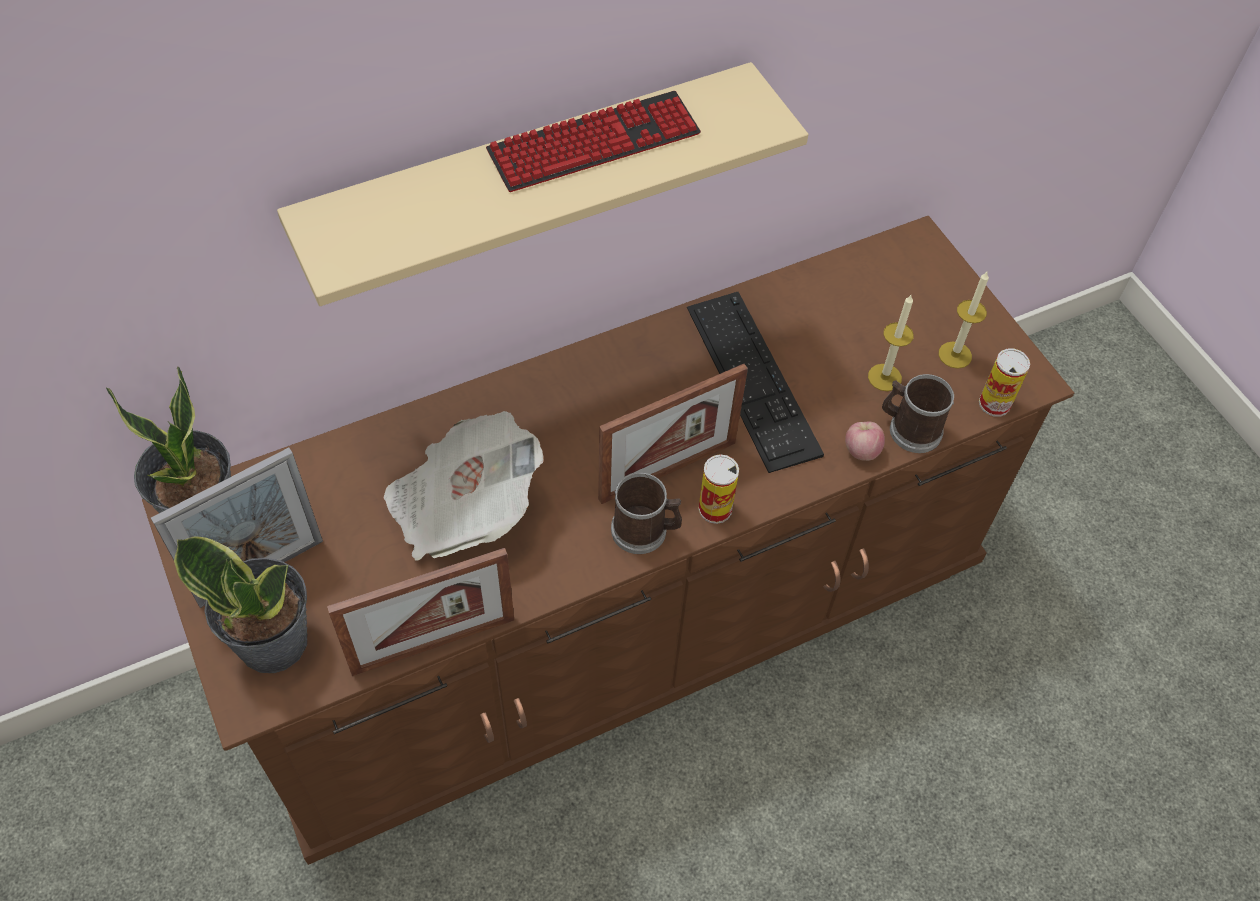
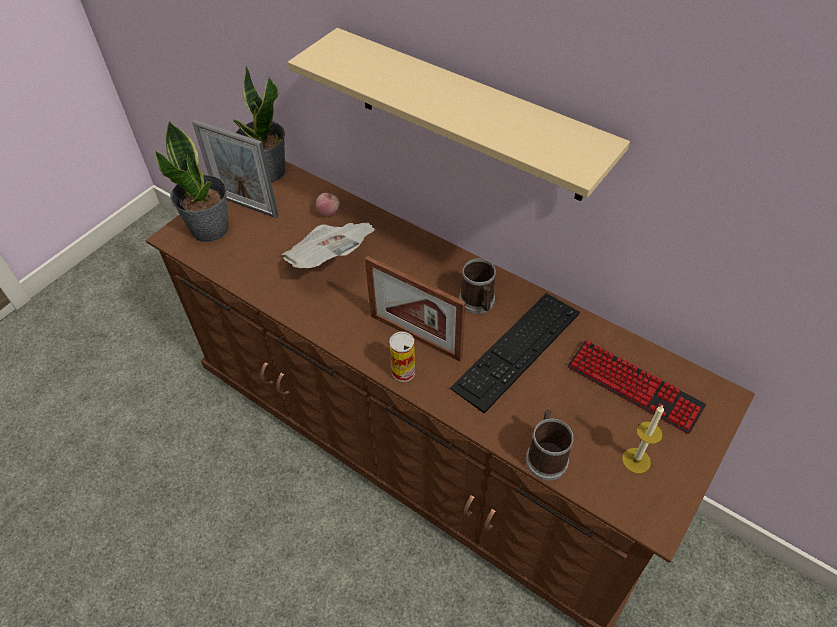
camera: 65 degrees right, 5 degrees down
(433, 644) = (239, 287): picture frame -> none
(594, 144) = (484, 105): keyboard -> keyboard (634, 387)
(645, 531) = (365, 344): mug -> mug (478, 303)
(861, 451) = (505, 433): apple -> apple (328, 212)
(884, 377) = (578, 423): candle -> none
(994, 403) = (612, 504): can -> none

